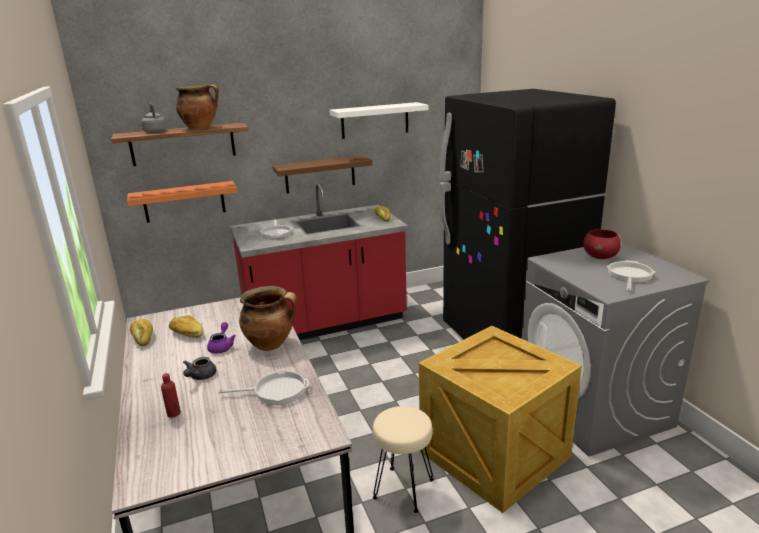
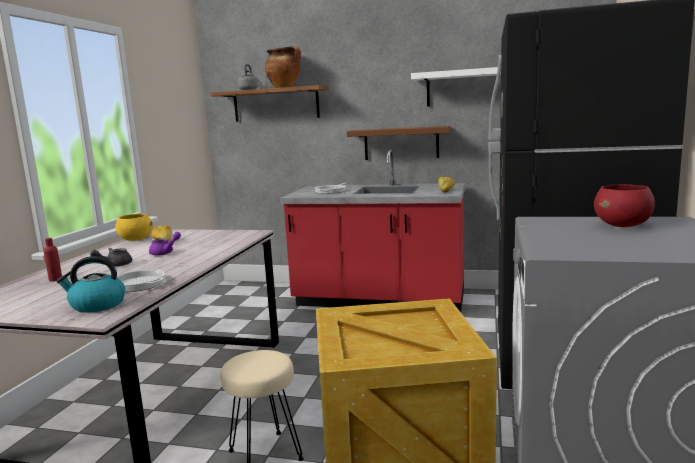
camera: 35 degrees right, 10 degrees down
(143, 337) = (136, 239): bread -> yellow bowl
(184, 202) = (273, 158): orange shelf -> none
(271, 344) = (198, 257): cooking pot -> none
(292, 425) = (97, 305): none -> kettle
(629, 276) = (626, 244): frying pan -> none

